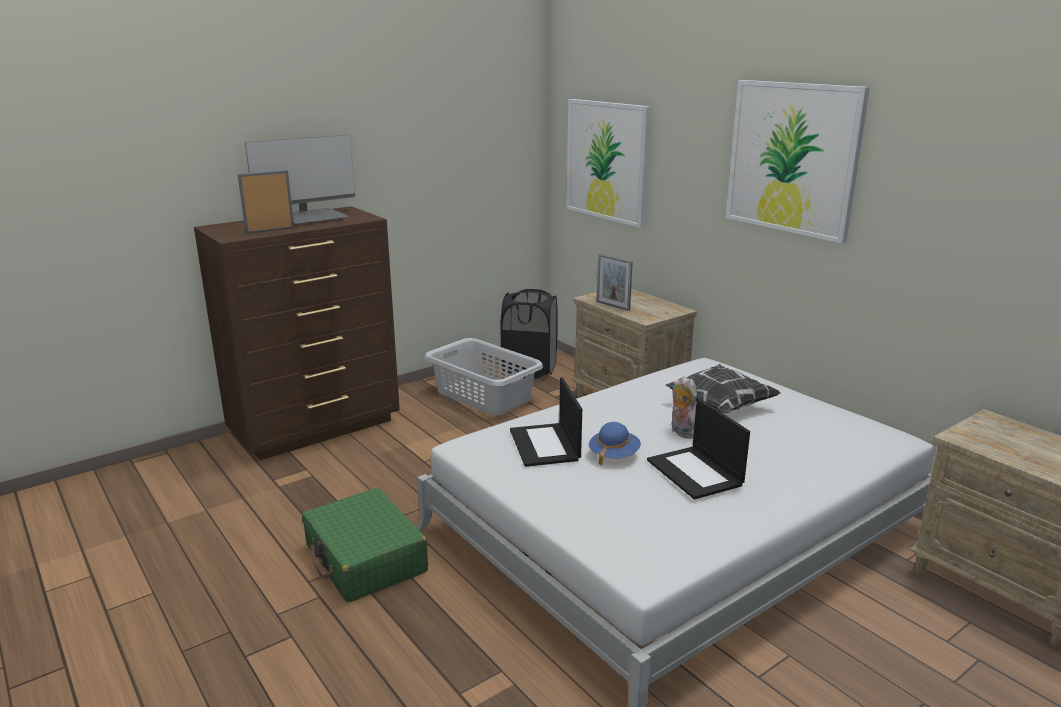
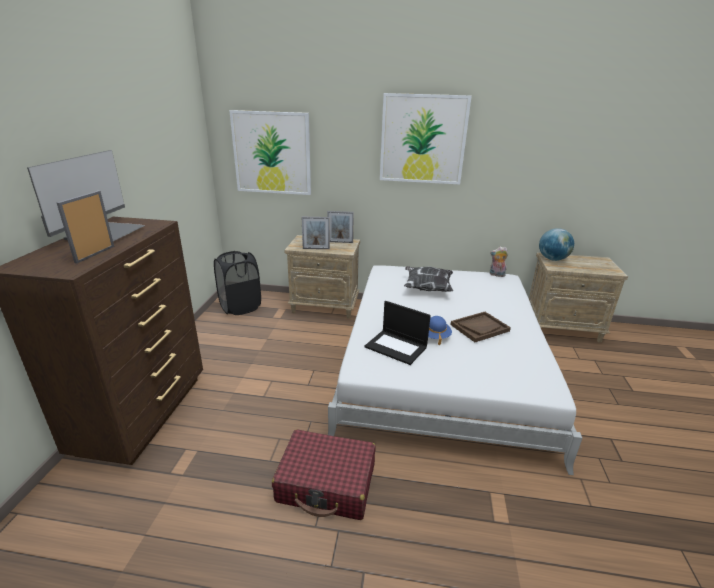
camera: 45 degrees left, 5 degrees up
(365, 559) = (327, 483): green suitcase -> red suitcase
(484, 395) = (236, 335): grey laundry basket -> none
(660, 307) = (340, 242): none -> picture frame
(681, 432) = (438, 309): plush toy -> plush toy (496, 275)
(696, 473) = (479, 328): laptop -> brown tray
(989, 427) = (552, 259): none -> globe

